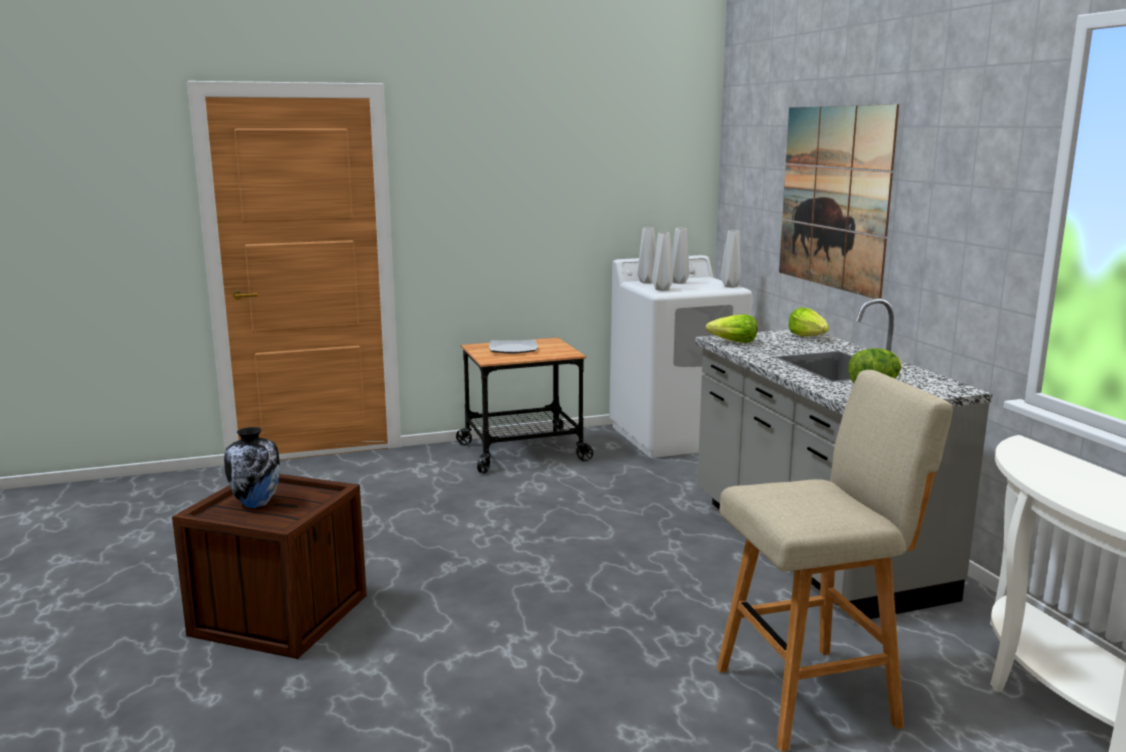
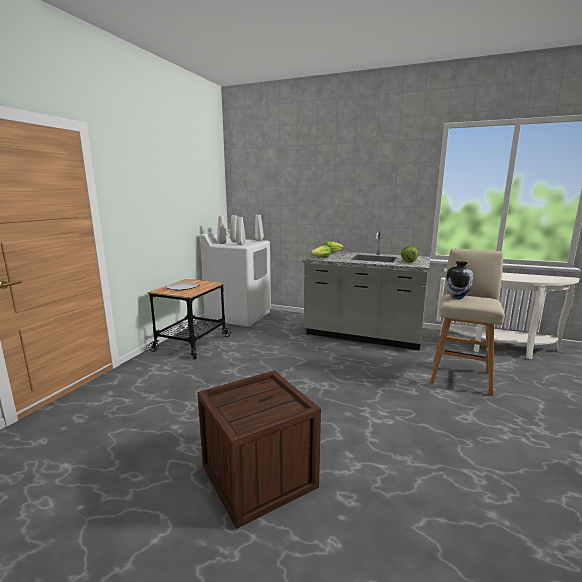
camera: 50 degrees left, 0 degrees up
(256, 504) = (249, 407): vase -> vase (457, 297)
(834, 197) = (316, 195): picture -> none

